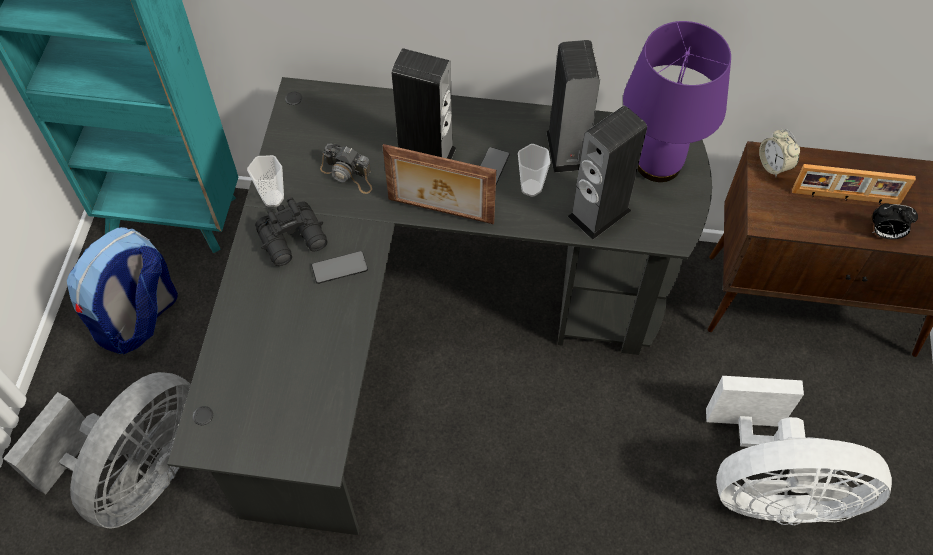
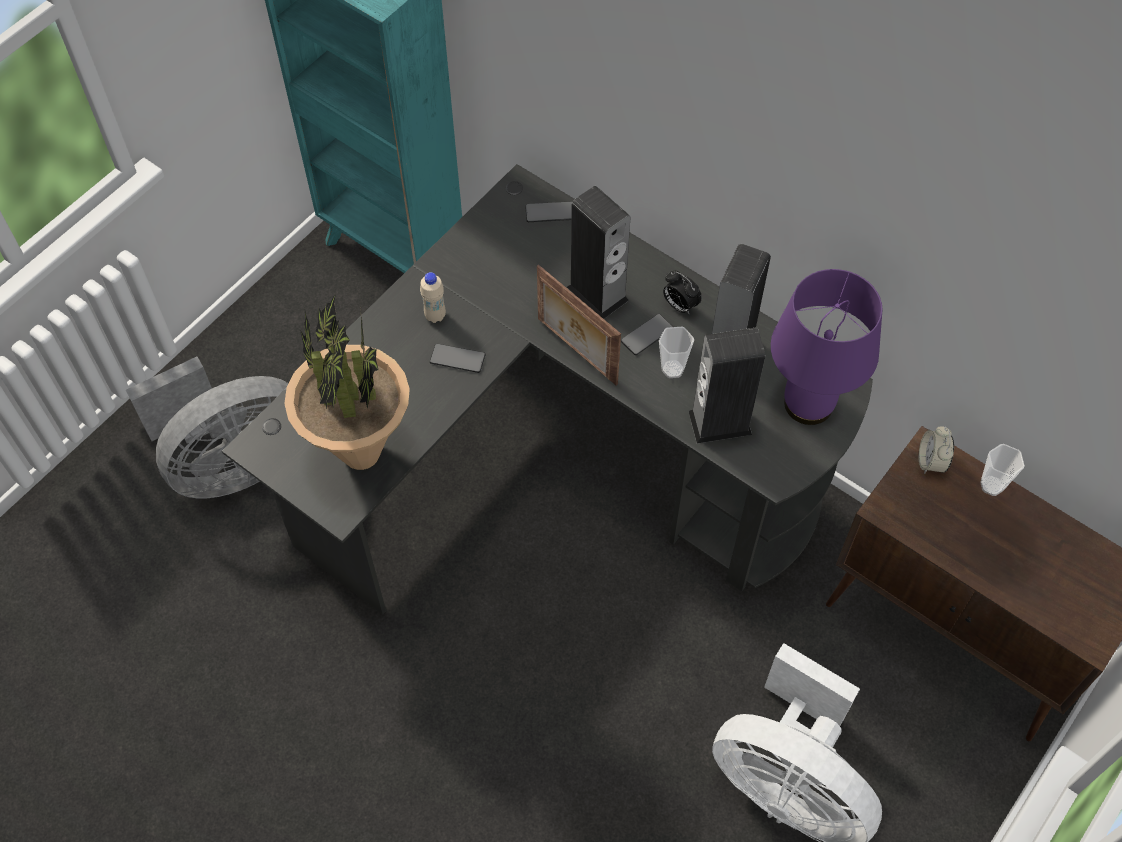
camera: 30 degrees right, 0 degrees up
(138, 319) = (311, 329): backpack -> none
(273, 198) = (440, 270): cup -> cup (991, 485)
(294, 240) = (435, 316): black binoculars -> beige bottle
(305, 396) = (360, 453): none -> potted plant
(339, 105) = (550, 212): none -> phone
(348, 174) = (518, 279): camera -> none
(845, 198) = (981, 527): picture frame -> none
(884, 233) = (996, 580): alarm clock -> alarm clock (679, 305)

